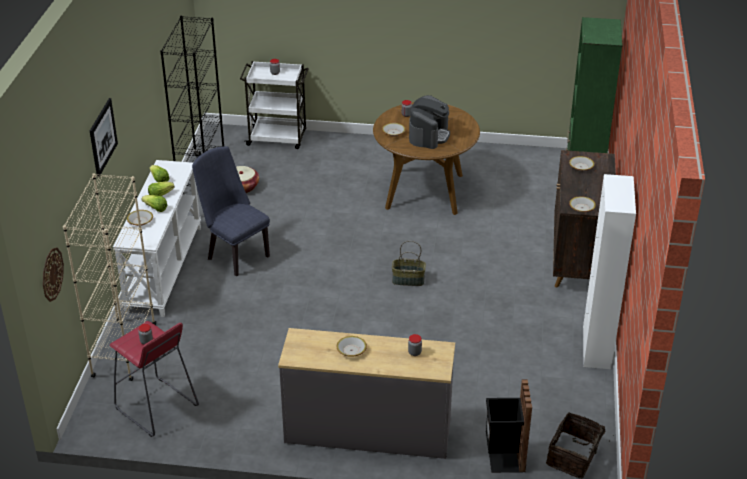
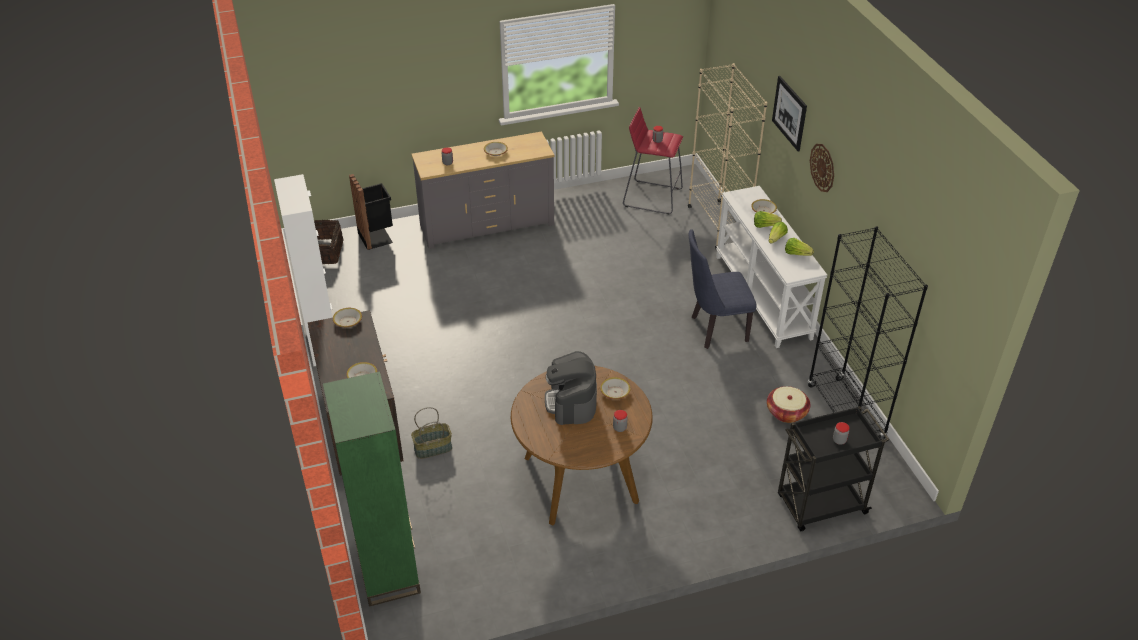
camera: 155 degrees right, 5 degrees up
(52, 274) = (721, 70): wall clock -> wall clock (822, 167)
(235, 255) = (714, 330): blue chair -> blue chair turned 150 degrees clockwise
(278, 138) = (820, 505): white cart -> black cart
(408, 280) = (530, 356): basket -> basket (433, 448)

